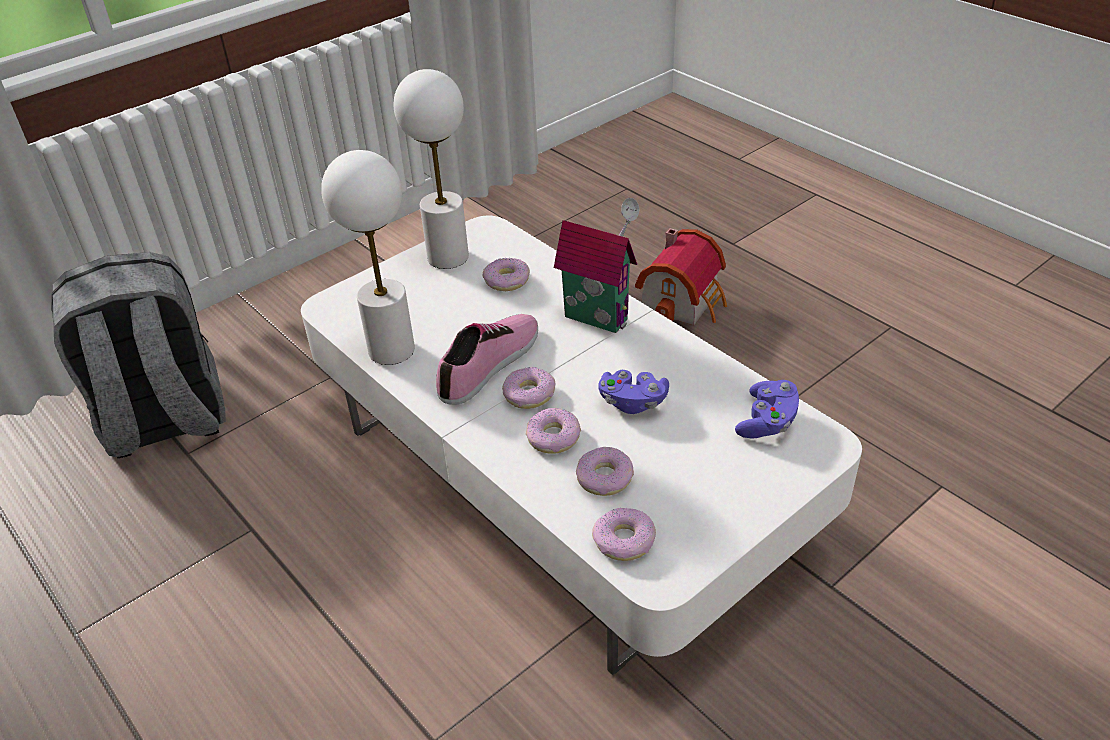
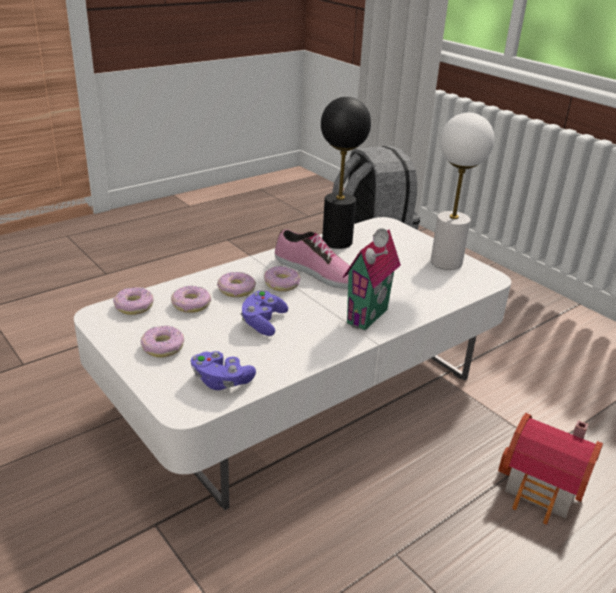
camera: 90 degrees right, 10 degrees down
(390, 350) = (337, 241): white table lamp -> black table lamp
(507, 281) = (416, 283): donut -> donut (162, 347)

